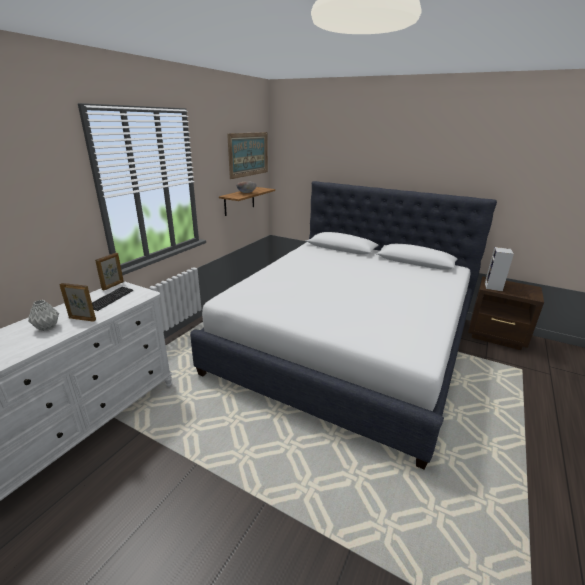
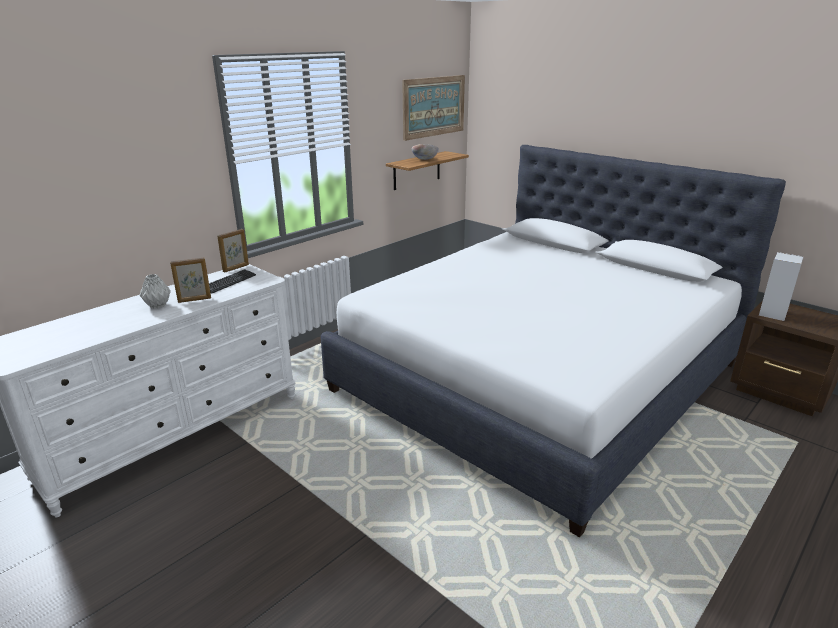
camera: 15 degrees right, 0 degrees up
(82, 318) = (194, 300): picture frame -> picture frame turned 135 degrees clockwise

